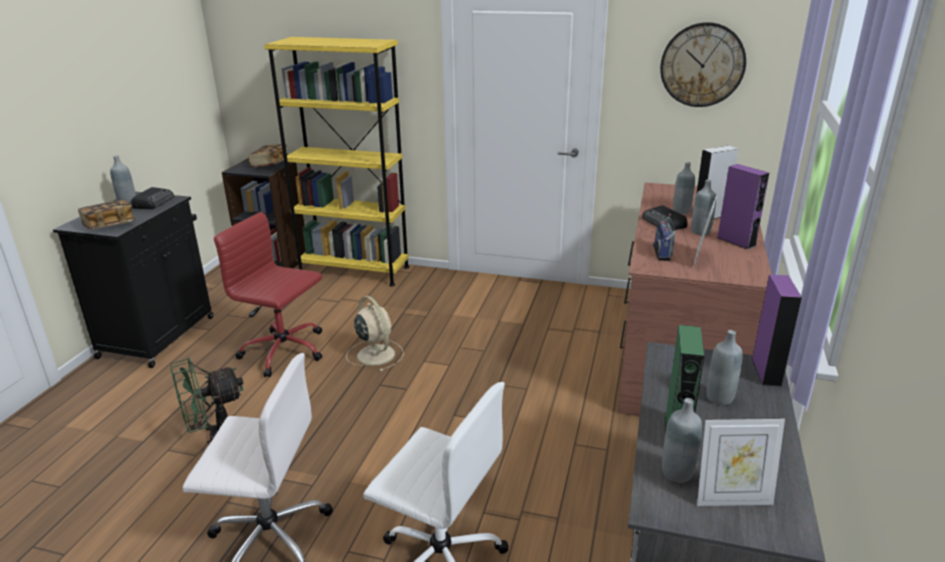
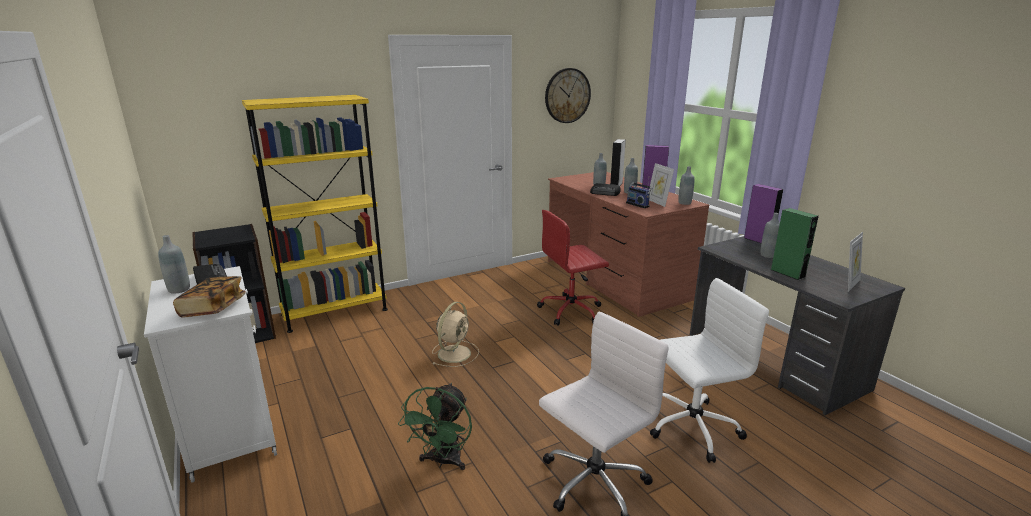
camera: 45 degrees left, 5 degrees down
(159, 336) = (231, 431): black cabinet -> white cabinet
(270, 164) = (232, 231): book -> none
(285, 351) = (383, 383): red office chair -> red office chair (572, 311)
(375, 354) = (455, 353): beige fan -> beige fan turned 105 degrees clockwise
(677, 473) = (819, 285): grey bottle -> grey bottle (684, 203)

